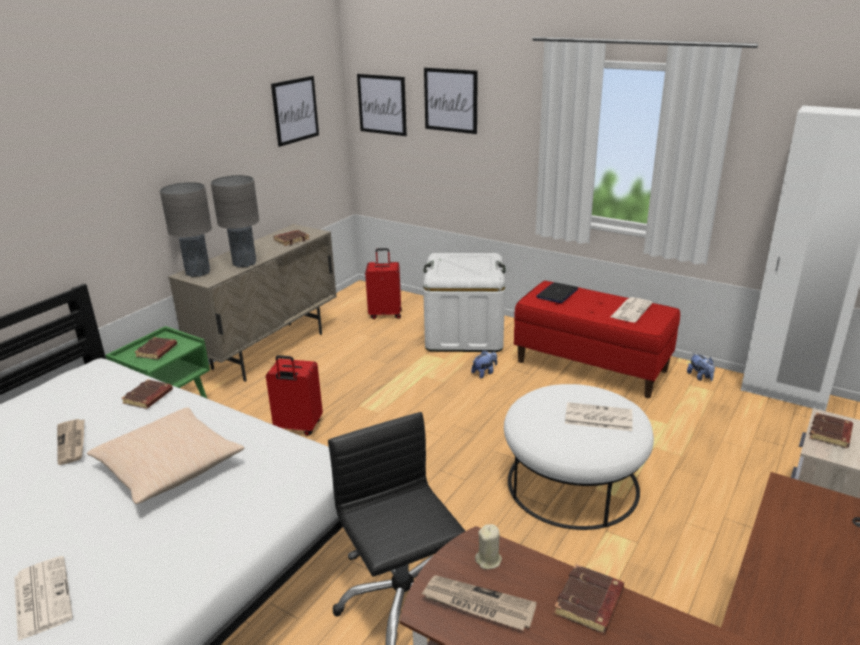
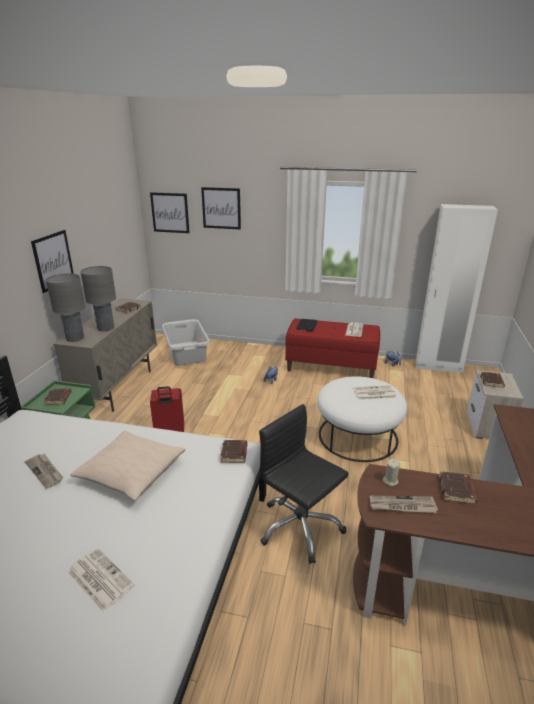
camera: 20 degrees left, 0 degrees up
(148, 397) = (82, 430): brown book -> brown book (234, 454)
(295, 110) = (115, 219): picture -> picture (53, 260)
(385, 314) = (187, 353): red suitcase -> grey laundry basket
(464, 334) = (245, 359): white storage box -> none

